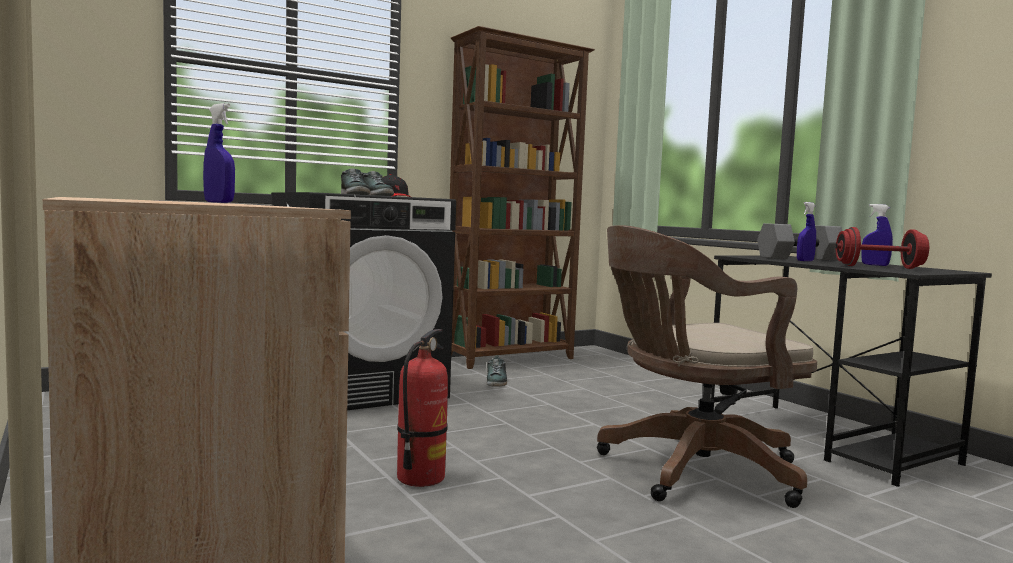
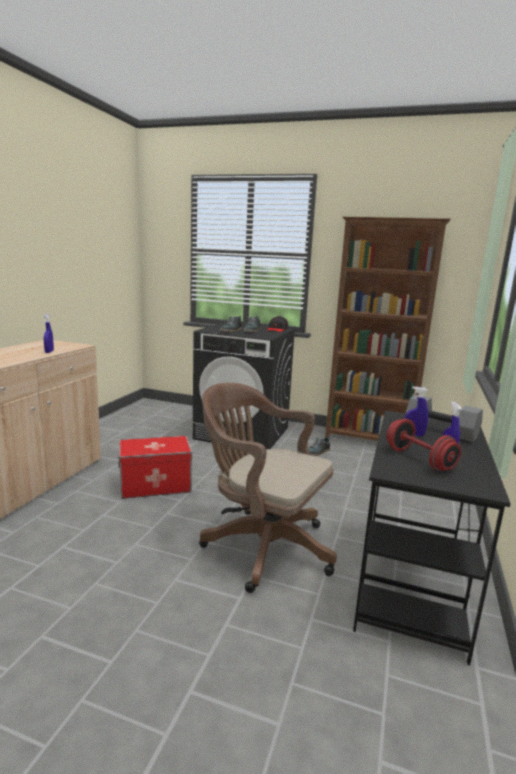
camera: 50 degrees right, 10 degrees up
(420, 478) = (155, 485): fire extinguisher -> storage box

